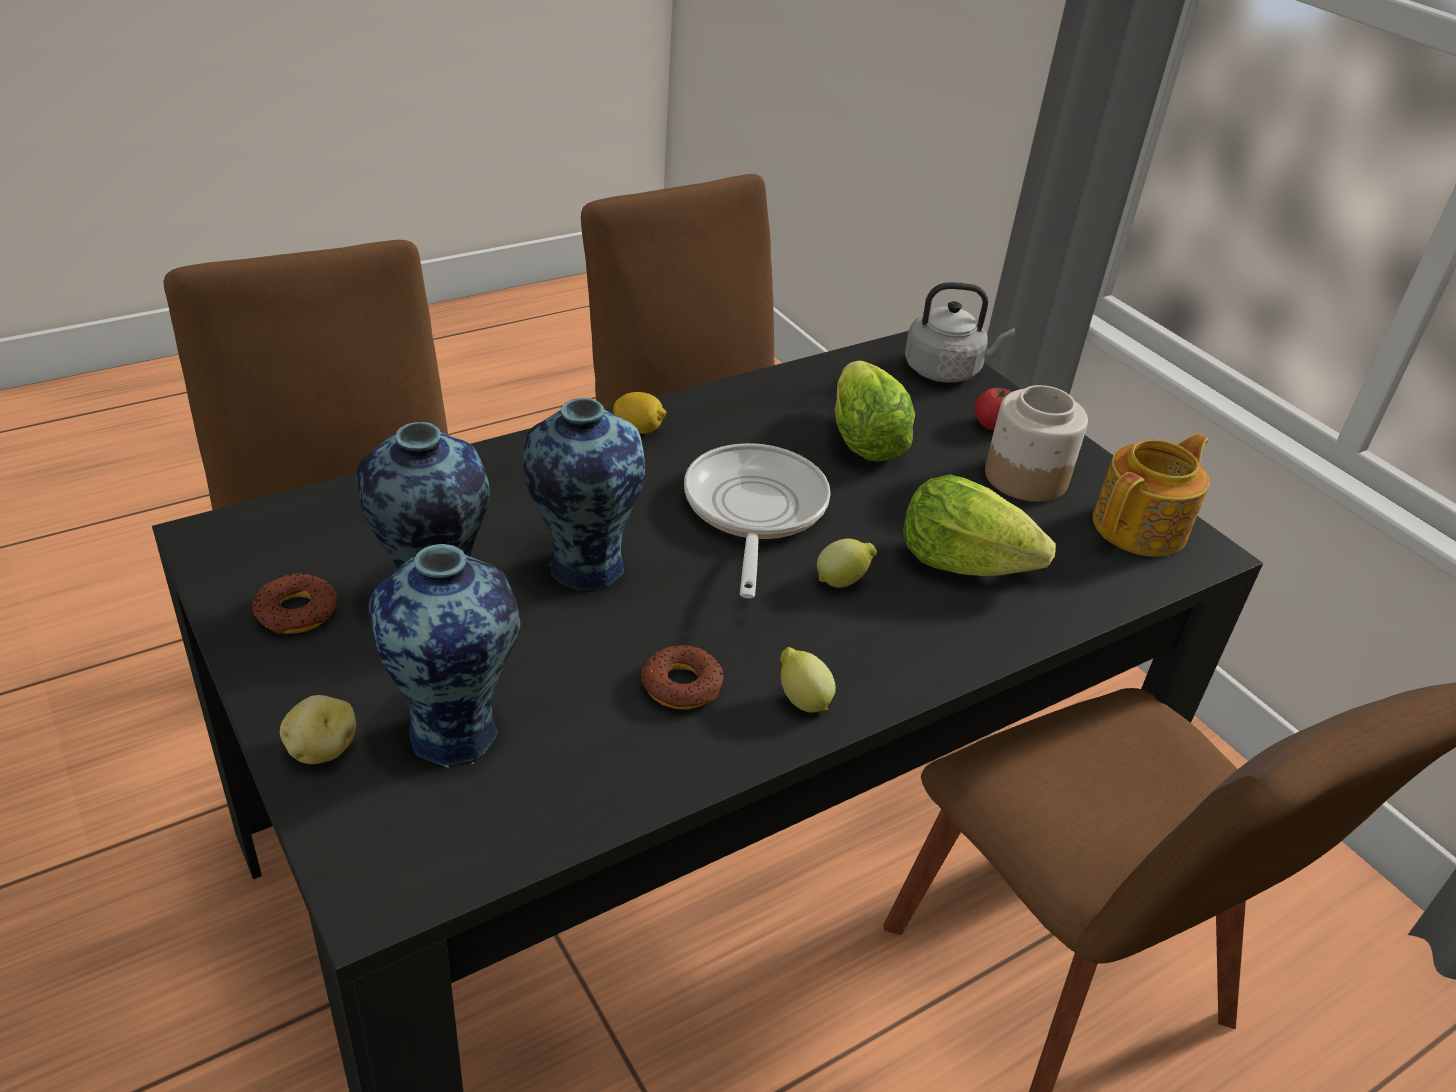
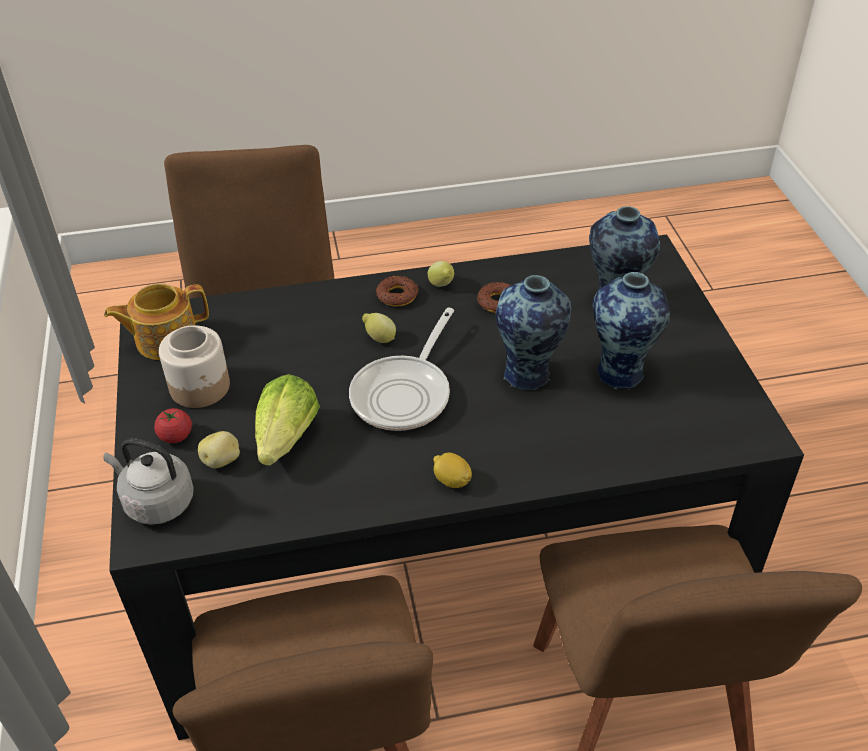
camera: 155 degrees left, 5 degrees up
(297, 612) = (699, 375): donut -> donut (397, 295)
(321, 749) = (679, 305): potato -> potato (222, 461)
(962, 562) = (299, 337): lettuce -> none

